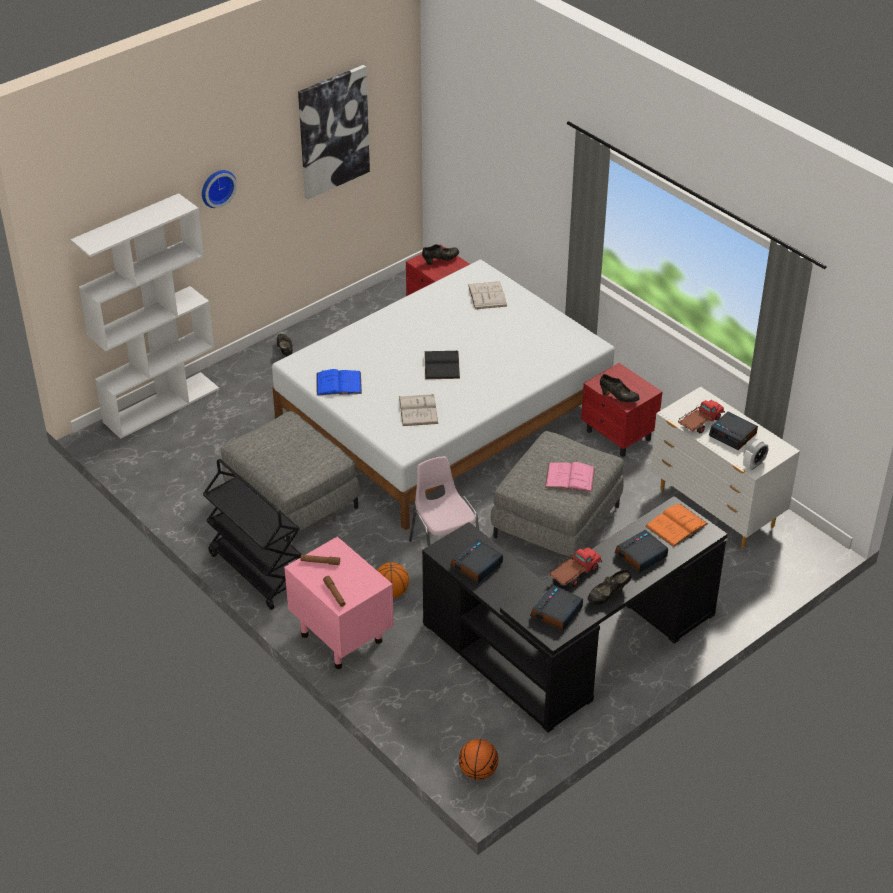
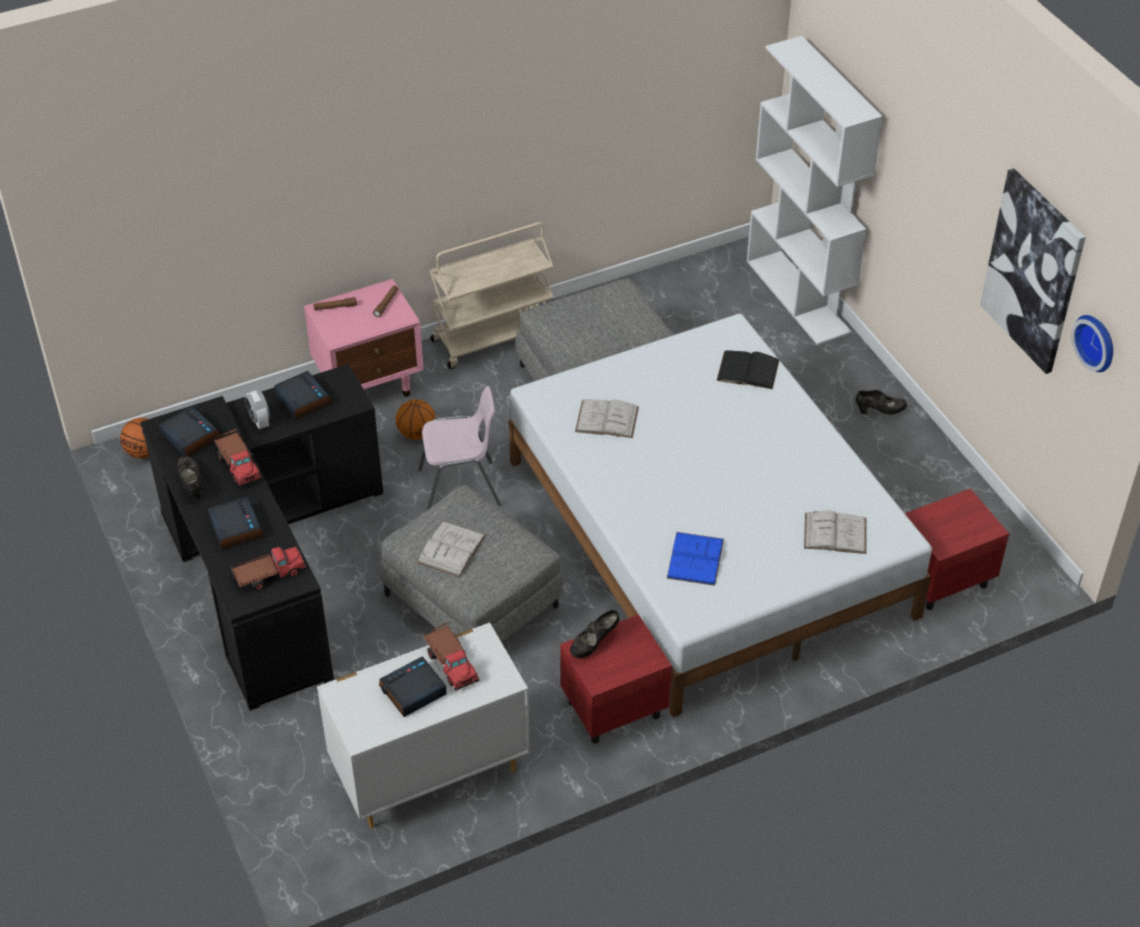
camera: 105 degrees right, 5 degrees up
(216, 187) = (918, 164): wall clock -> wall clock (1097, 341)
(256, 571) = (493, 337): black cart -> beige cart
(338, 383) = (681, 360): blue book -> blue book (695, 558)
(440, 260) = (966, 525): black shoe -> none
(442, 365) = (690, 457): black book -> black book (748, 370)
(570, 477) = (451, 549): pink book -> white book
(676, 525) = (268, 574): orange book -> toy truck
(753, 464) = (346, 694): alarm clock -> alarm clock (259, 421)

